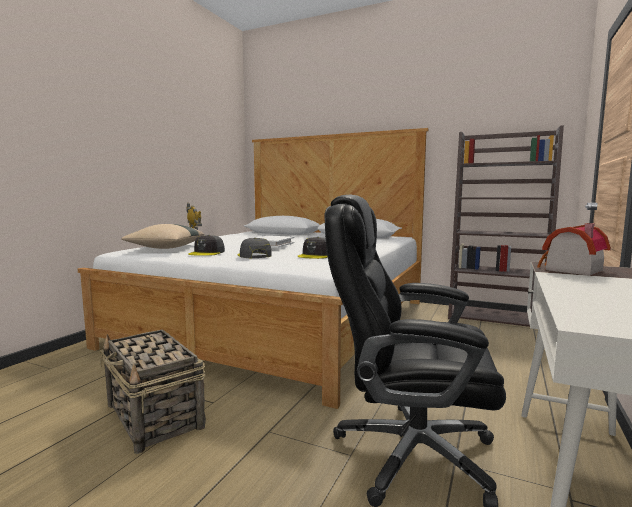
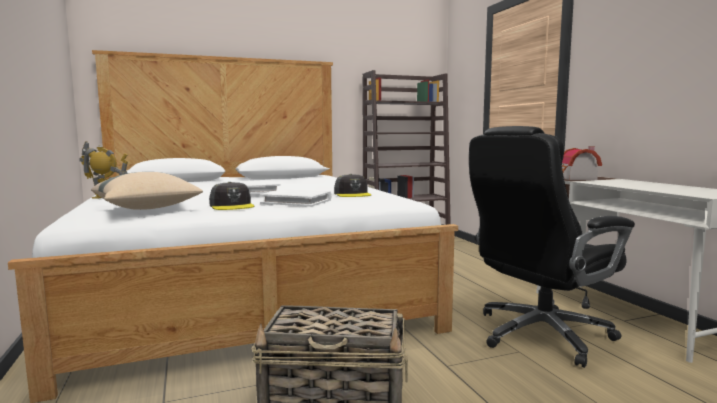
camera: 45 degrees left, 0 degrees up
(254, 255) = (297, 201): grey cap -> white book

